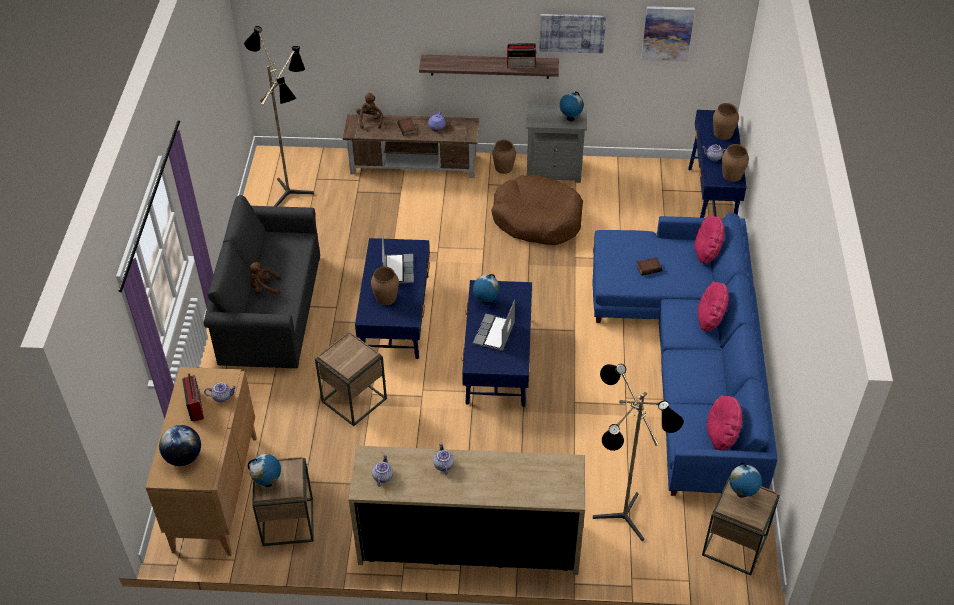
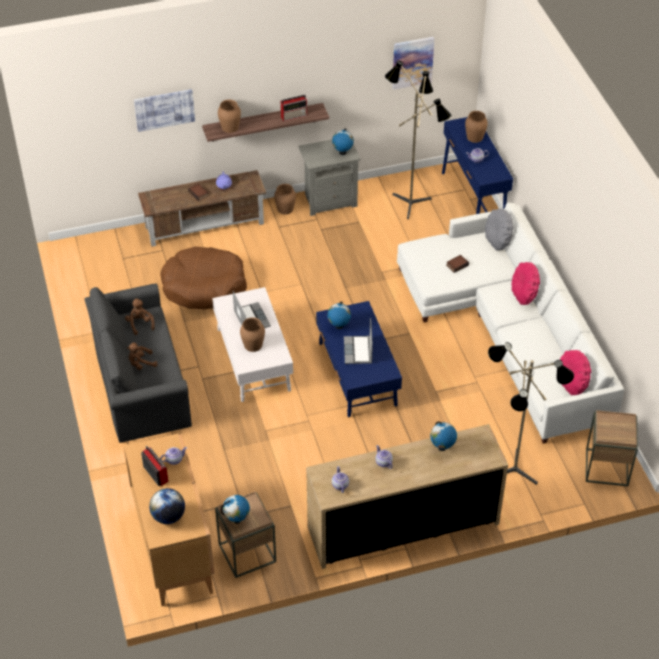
camera: 20 degrees left, 0 degrees up
(293, 191) = (107, 275): floor lamp -> floor lamp (413, 201)
(354, 400) = (253, 439): brown side table -> none
(370, 120) = (162, 194): brown plush toy -> brown plush toy (140, 324)
(395, 315) = (253, 359): blue coffee table -> white coffee table
(537, 219) = (335, 247): brown dog bed -> brown dog bed (204, 286)
(572, 32) = (333, 78): picture -> picture (164, 109)
(687, 355) = (508, 329): blue sofa -> white sofa
(706, 254) = (497, 242): pink pillow -> grey pillow
(732, 175) = (497, 171): brown vase -> brown vase (230, 127)
(741, 493) = (609, 422): globe -> globe (442, 447)

